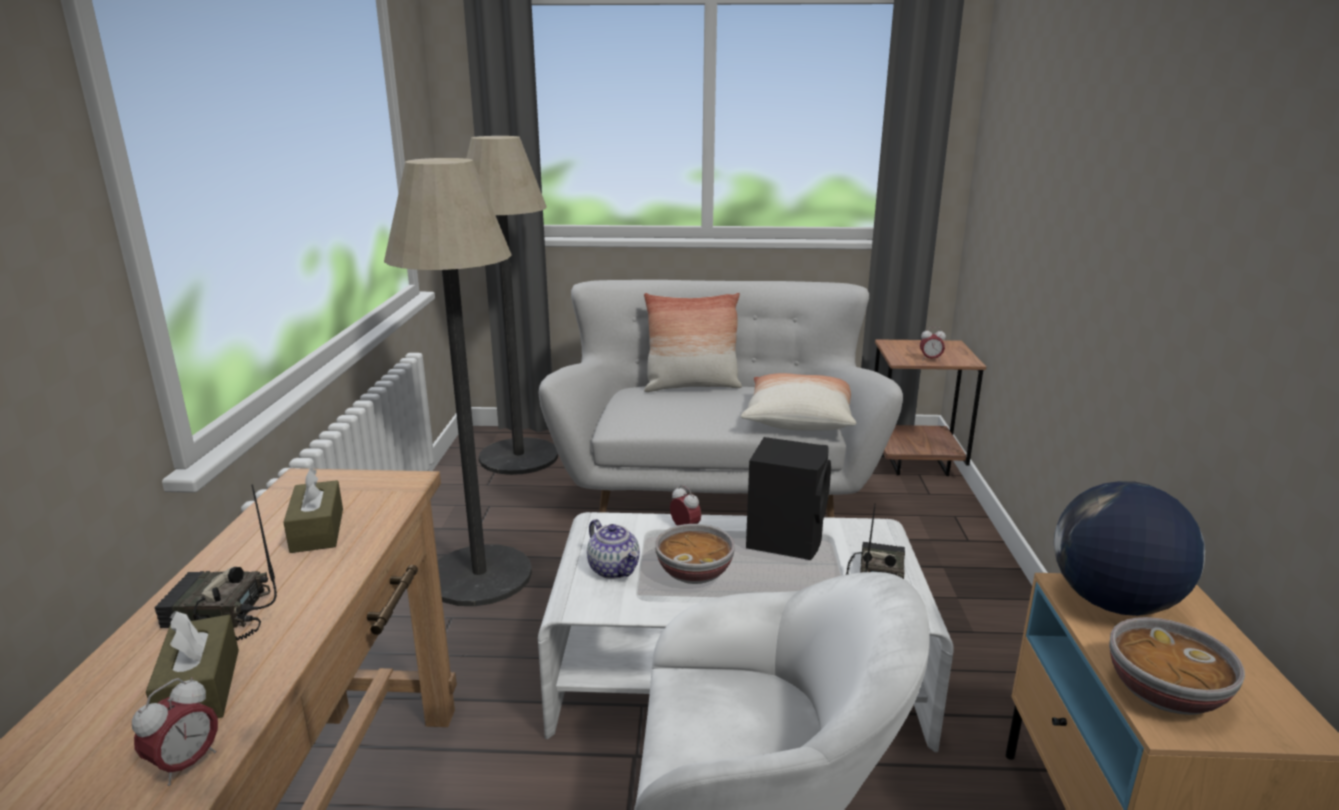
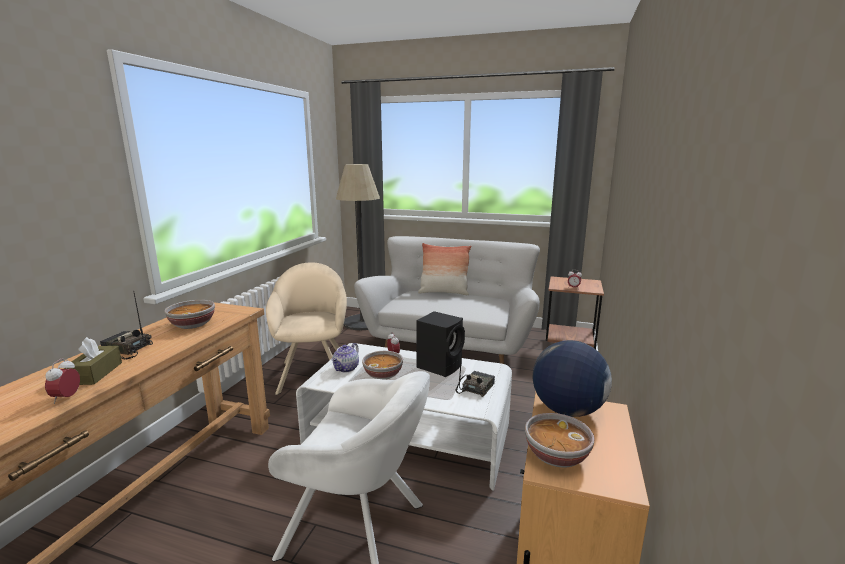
camera: 15 degrees right, 5 degrees down
(186, 764) = (66, 398): alarm clock -> alarm clock turned 135 degrees clockwise
(317, 530) = (192, 324): brown tissue box -> bowl
(480, 575) = (314, 372): floor lamp -> beige armchair
(614, 569) = (346, 368): teapot -> teapot turned 45 degrees clockwise
(798, 419) = (487, 312): pillow -> none

